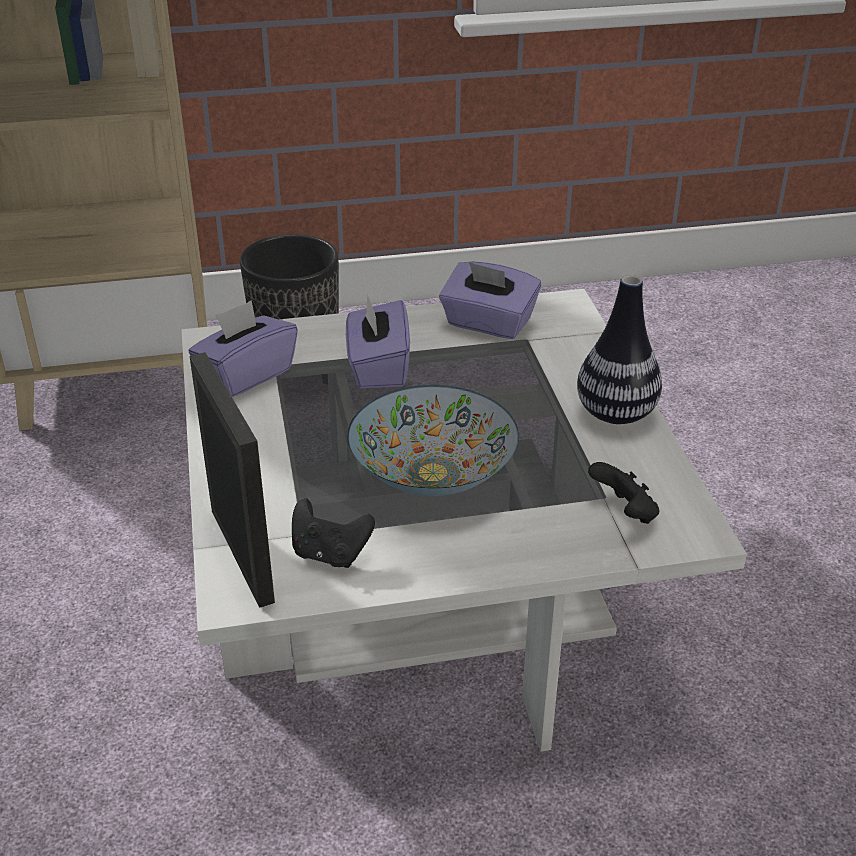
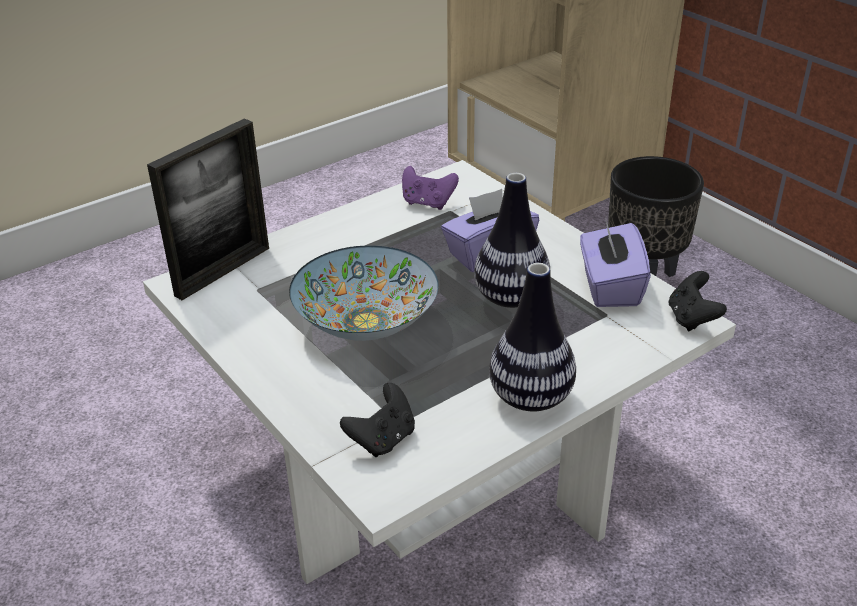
camera: 65 degrees right, 0 degrees up
(246, 375) = (427, 203): purple tissue box -> purple game controller
(330, 554) = (243, 306): black game controller -> black game controller (692, 319)
(463, 378) = (511, 298): none -> vase

